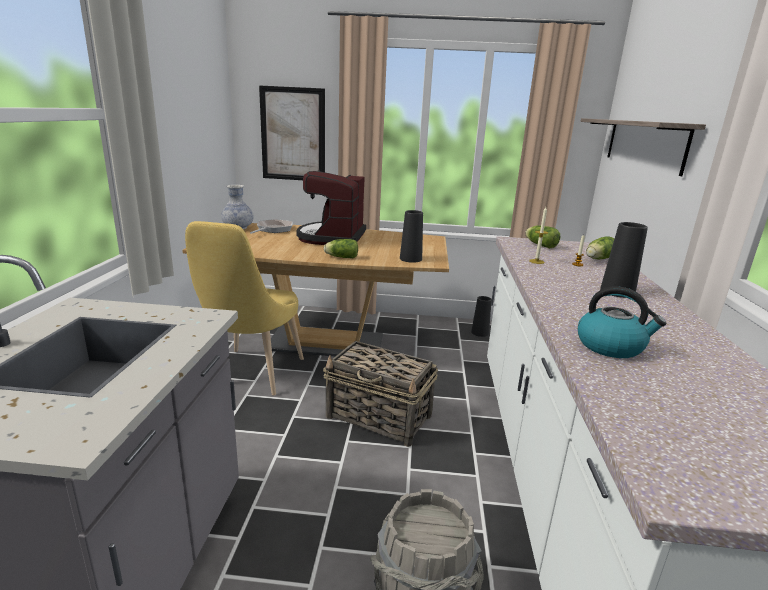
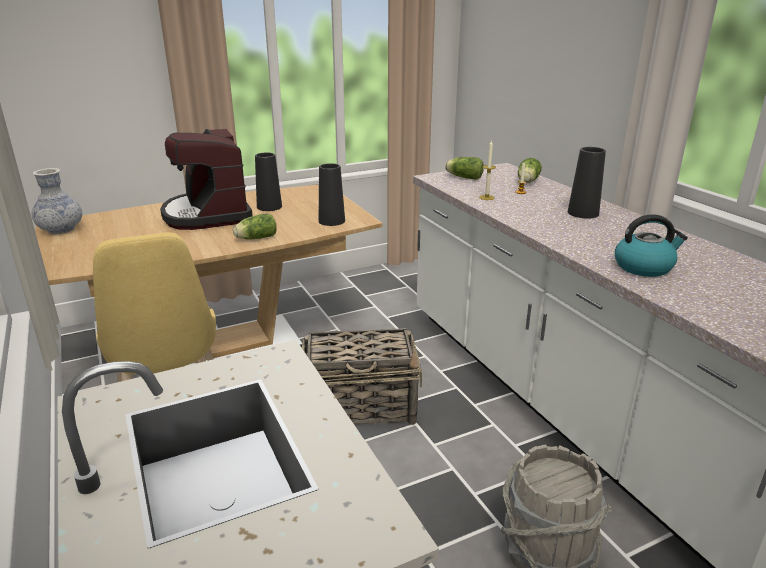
camera: 30 degrees left, 5 degrees up
(273, 230) = (115, 221): frying pan -> none
(293, 134) = (95, 82): picture -> none
(480, 332) = (377, 282): black vase -> black vase (269, 207)
(644, 143) = (523, 56): shelf -> none

